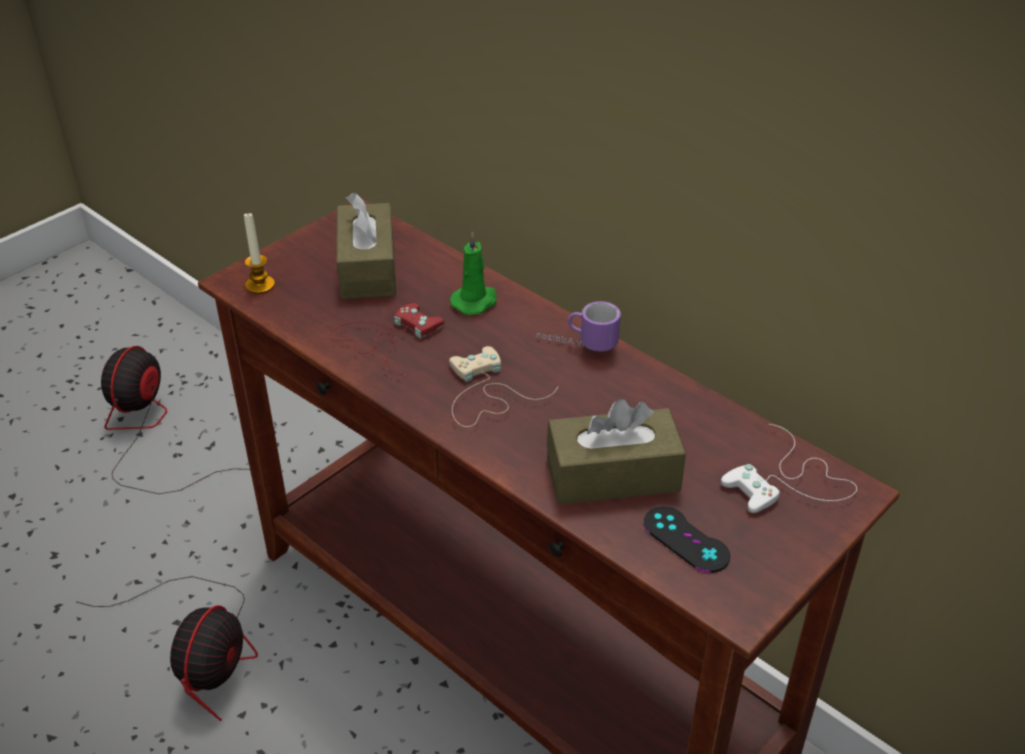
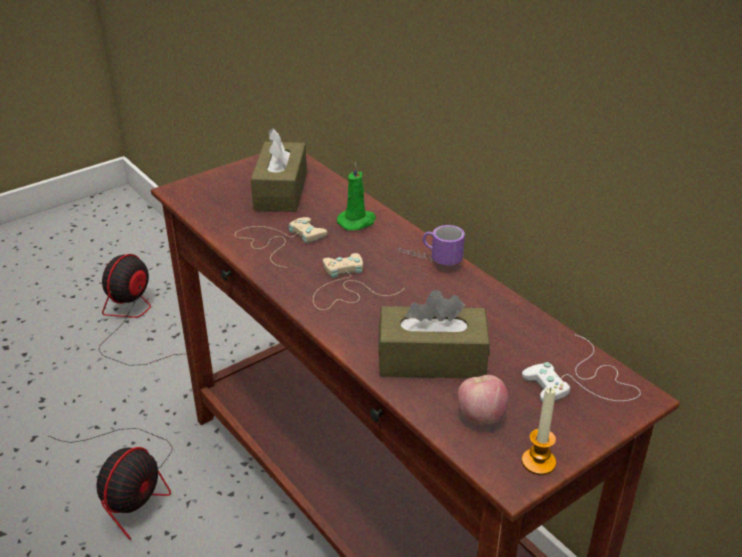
camera: 10 degrees right, 5 degrees down
(260, 285) = (195, 195): candle -> candle (538, 462)
(386, 339) = (279, 241): red game controller -> beige game controller
(686, 539) = (480, 416): black game controller -> apple

